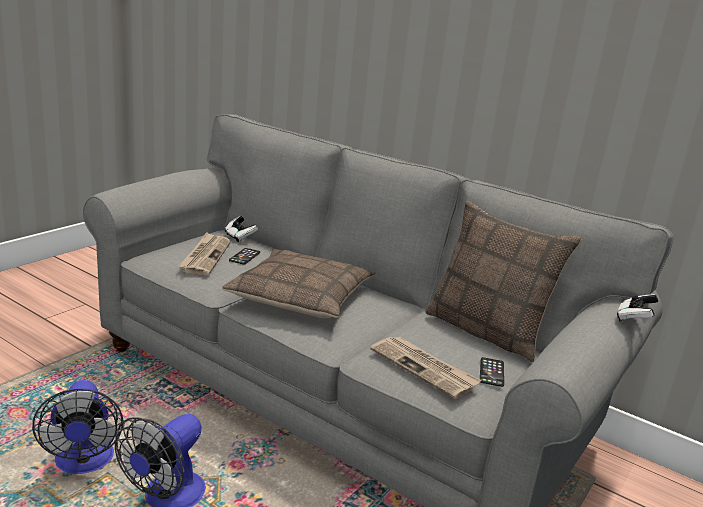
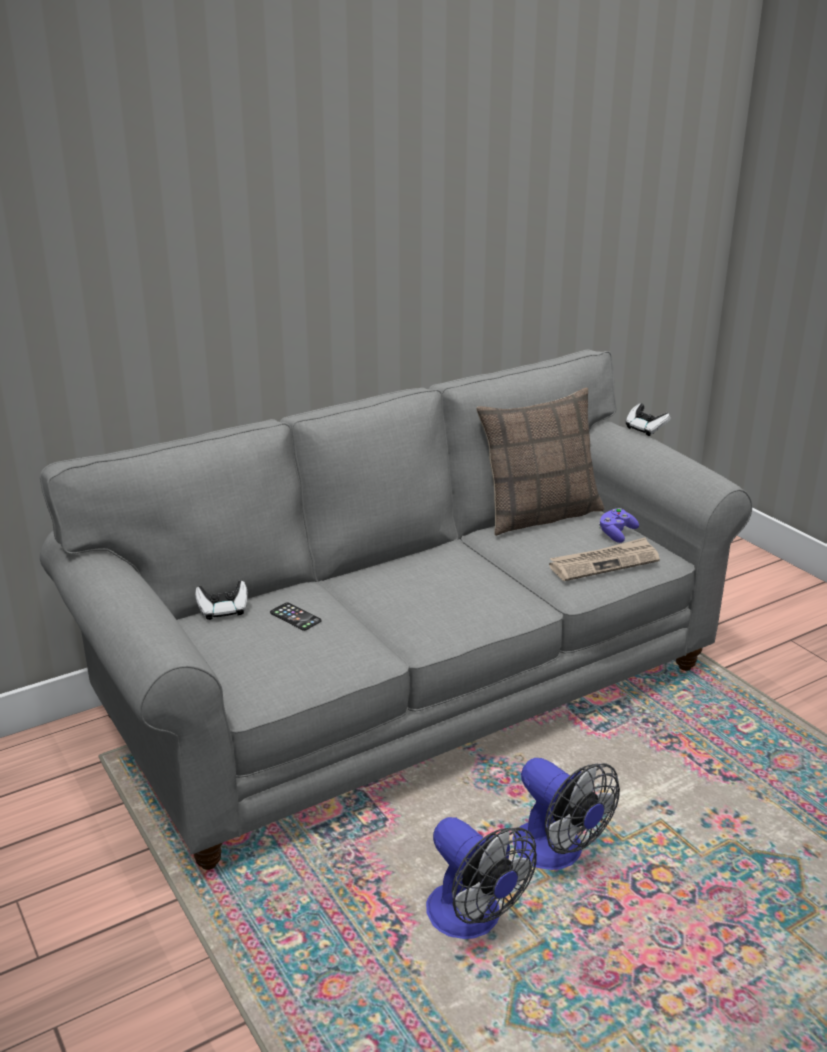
camera: 65 degrees left, 5 degrees up
(84, 464) = (473, 920): fan -> fan turned 45 degrees clockwise
(205, 256) = (279, 646): newspaper -> none
(301, 296) = (417, 601): pillow -> none
(491, 372) = (616, 533): phone -> purple game controller

